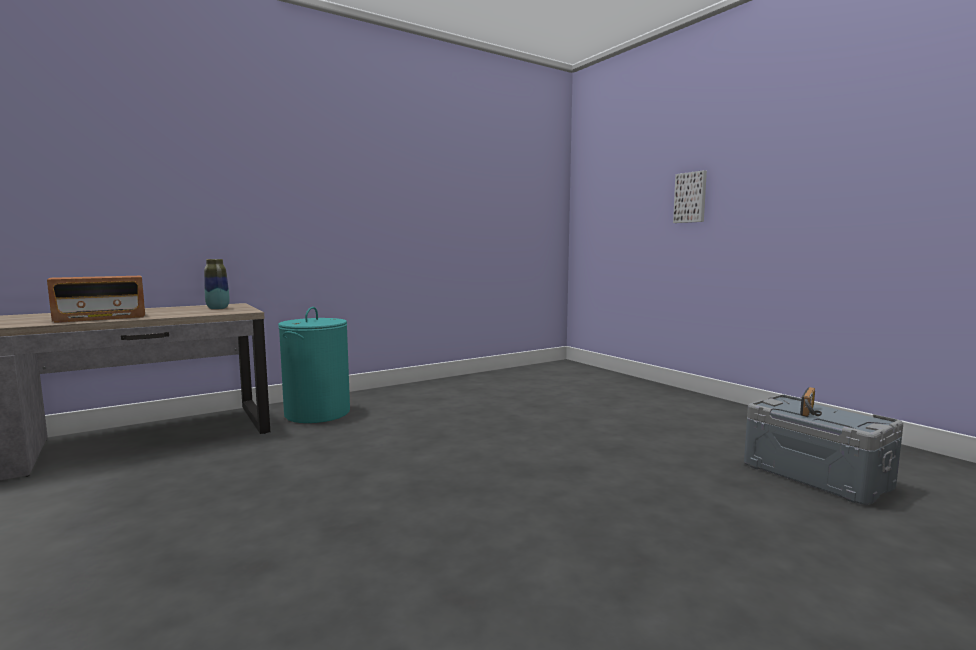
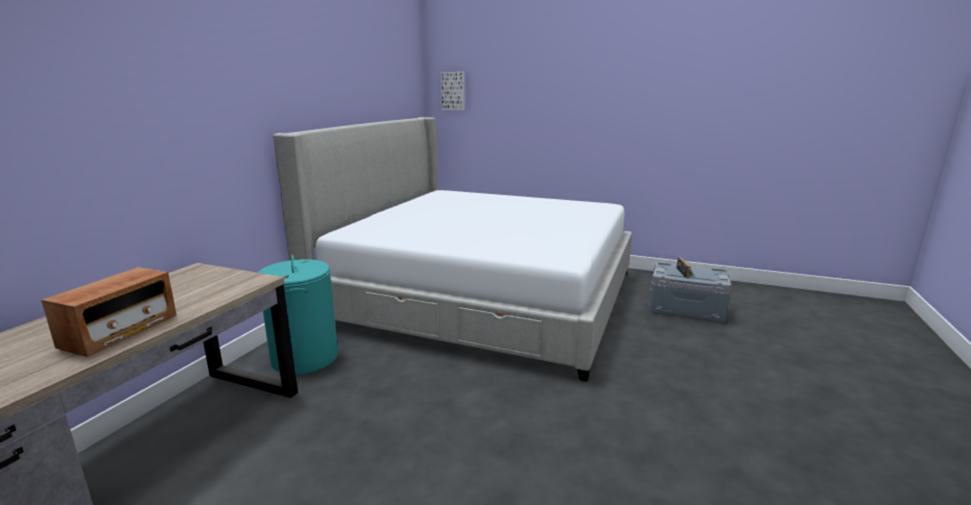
camera: 35 degrees left, 10 degrees up
(218, 308) = (207, 281): vase -> none
(545, 405) = (482, 296): none -> bed
(691, 197) = (550, 111): picture -> picture (453, 91)

